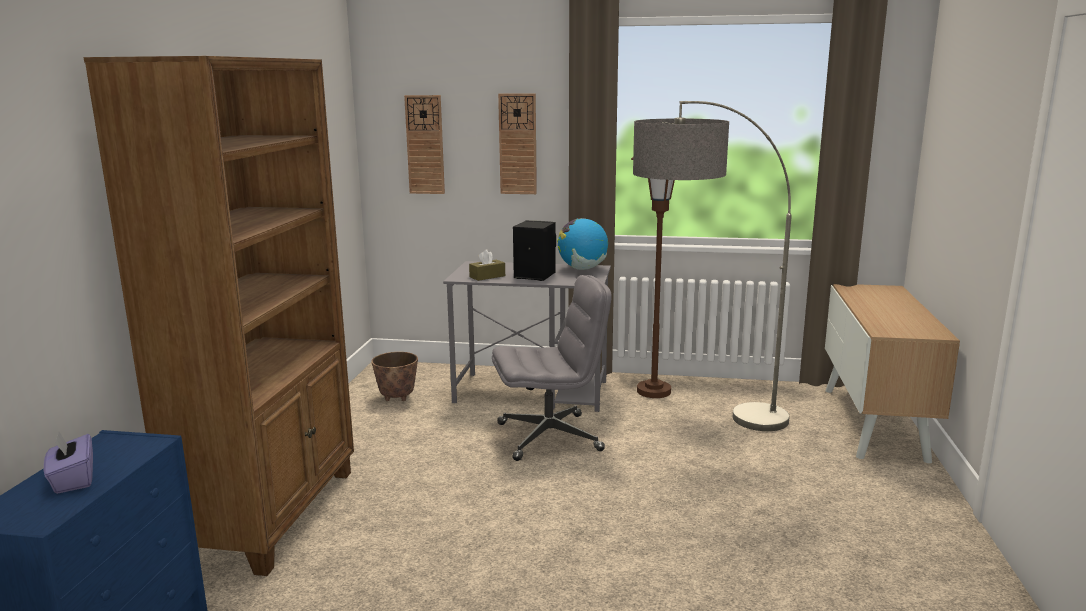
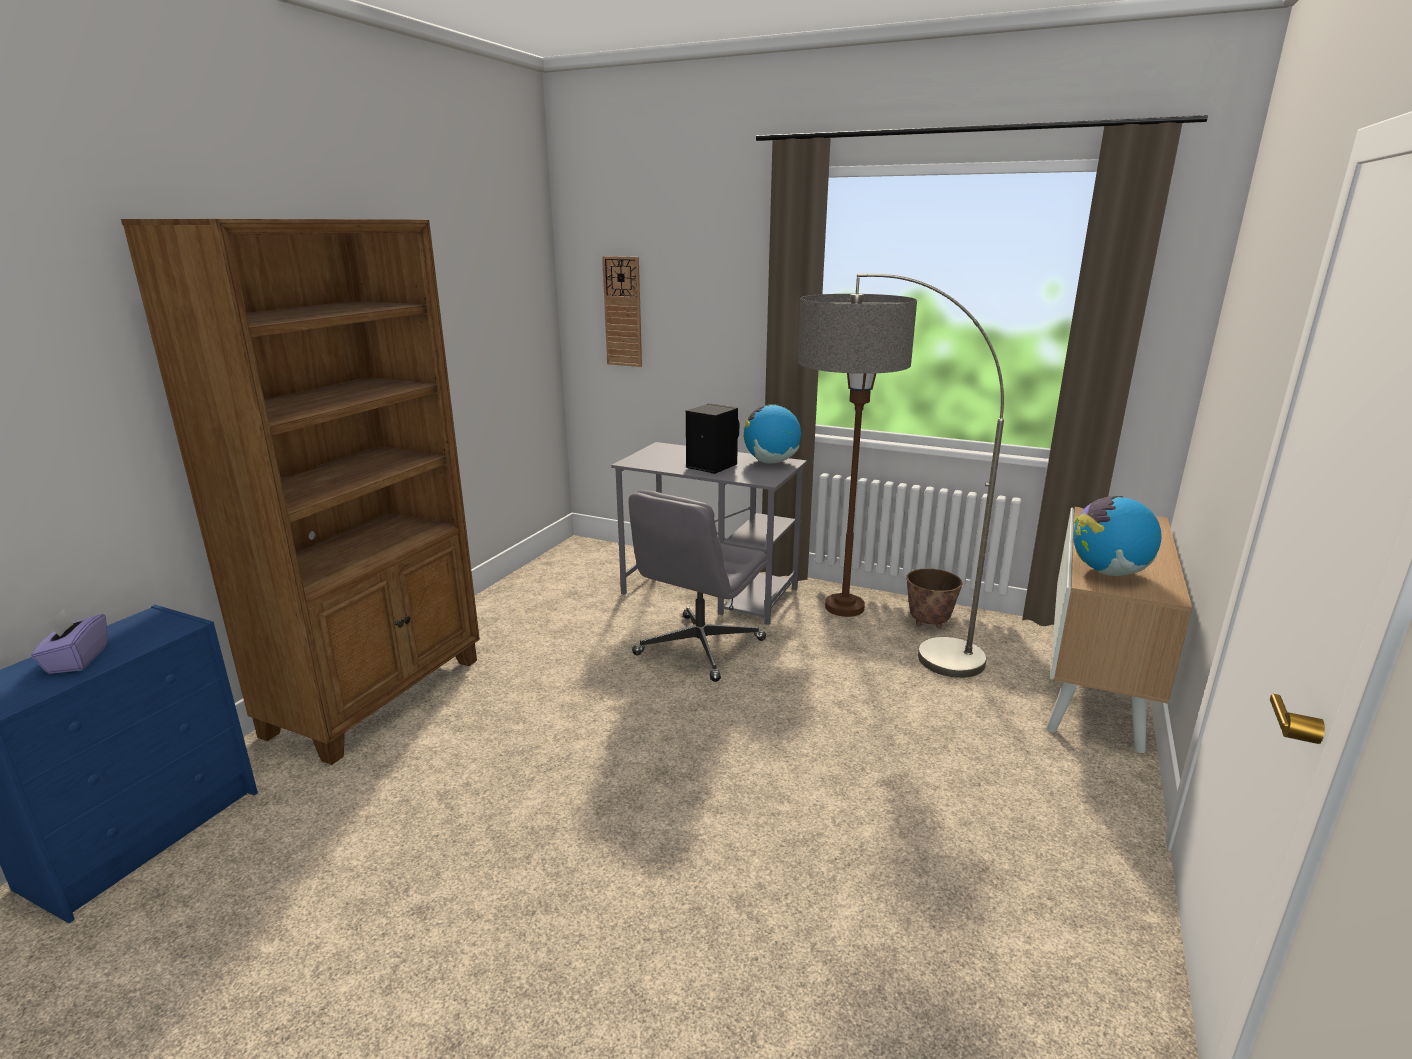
camera: 15 degrees right, 5 degrees up
(397, 398) = (571, 581): planter -> planter (929, 623)
(487, 276) = (660, 463): brown tissue box -> none
(518, 144) = (717, 315): wall clock -> none
(550, 436) = (699, 648): grey office chair -> grey office chair turned 120 degrees clockwise
(889, 324) = (1108, 572): none -> globe

